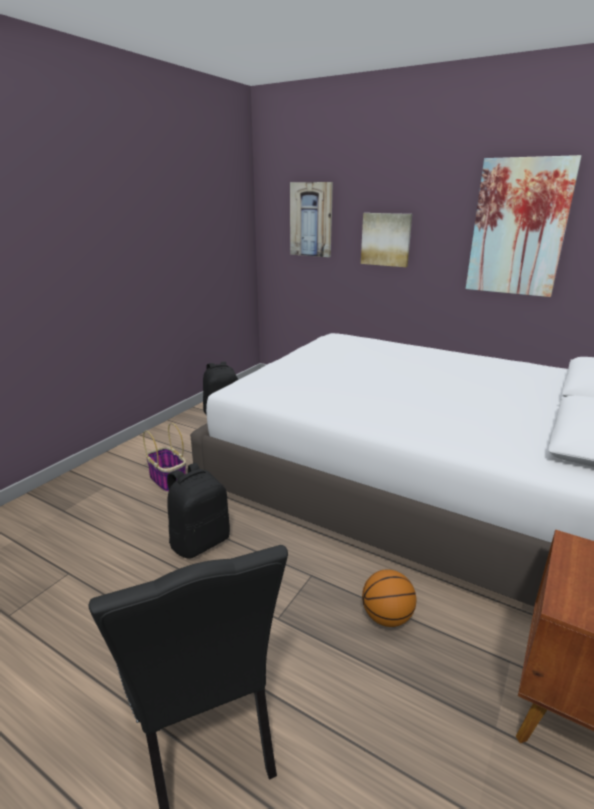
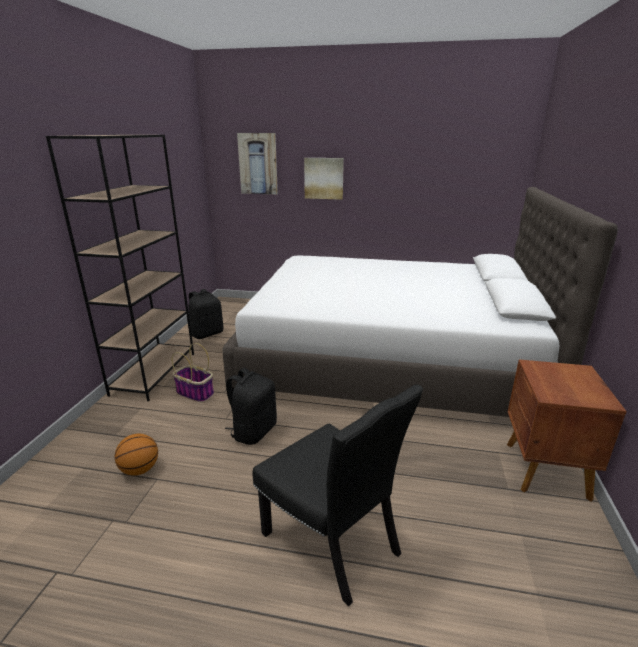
camera: 20 degrees left, 0 degrees up
(143, 448) = (154, 373): none -> beige bookcase
(387, 617) = (415, 447): basketball -> basketball (140, 469)
(518, 228) = (422, 167): picture -> none

